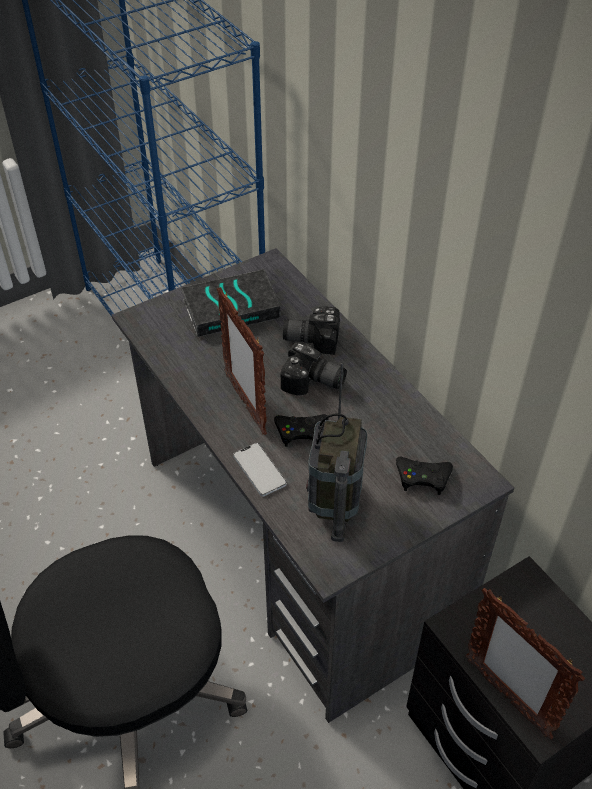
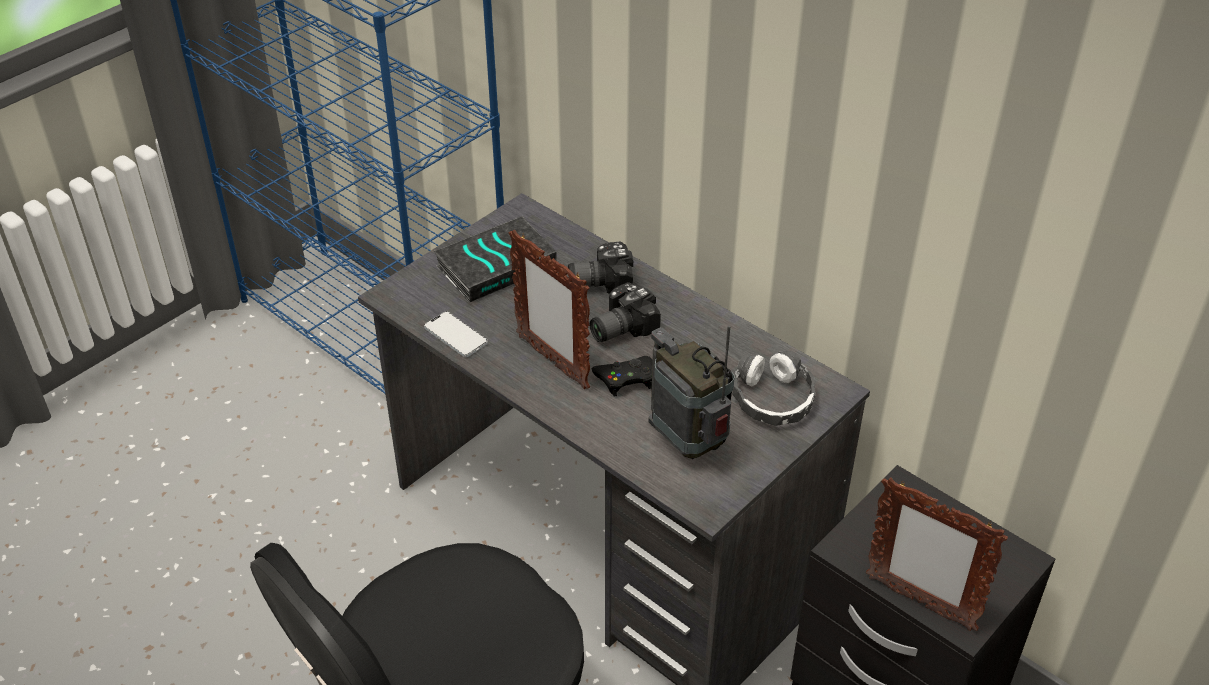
camera: 15 degrees left, 5 degrees down
(259, 470) = (595, 426): phone -> phone (455, 335)
(313, 383) = (619, 327): camera -> camera turned 135 degrees clockwise
(334, 505) = (689, 444): radio -> radio turned 150 degrees clockwise
(423, 477) = (773, 399): black game controller -> headphones

